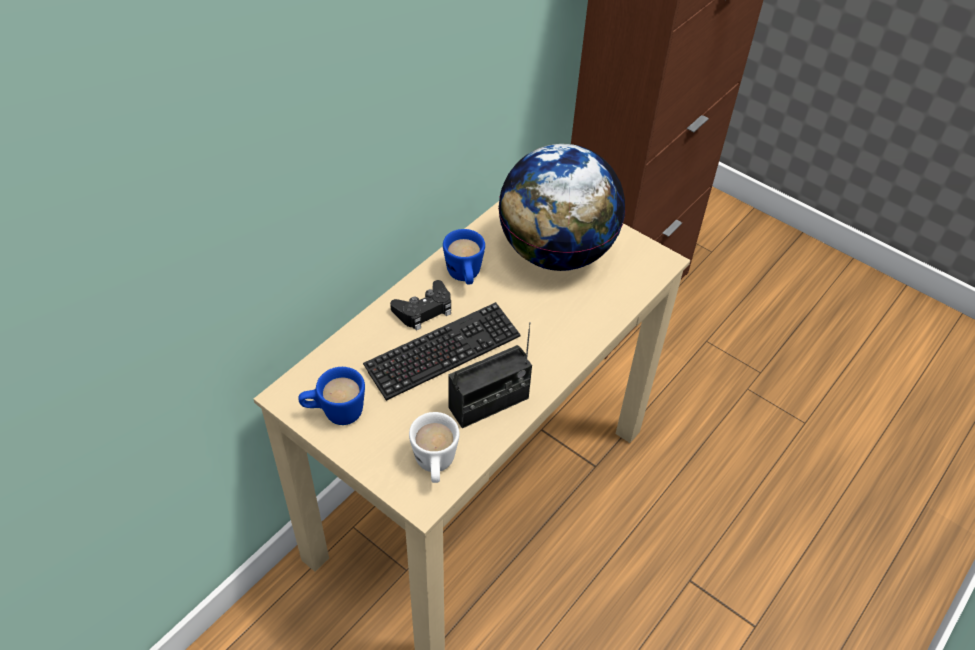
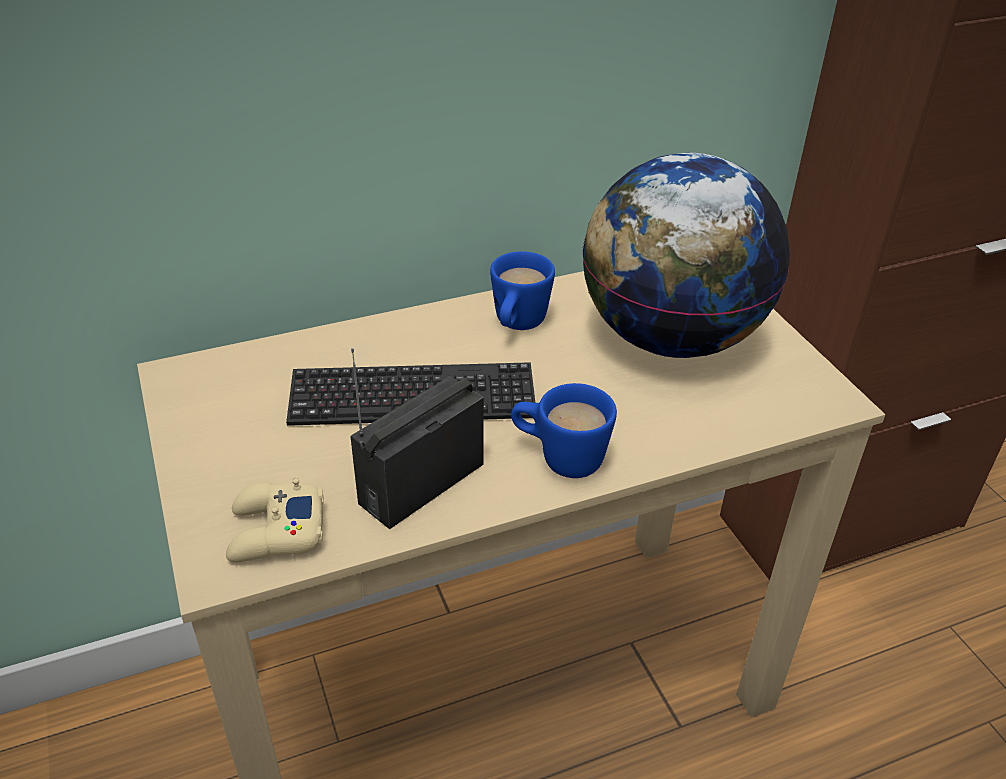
camera: 30 degrees right, 10 degrees down
(335, 413) = (211, 415): blue mug -> blue mug (559, 458)
(424, 310) = (431, 343): black game controller -> none
(435, 466) = (275, 532): white mug -> beige game controller
(489, 403) = (421, 483): radio -> radio turned 135 degrees clockwise

